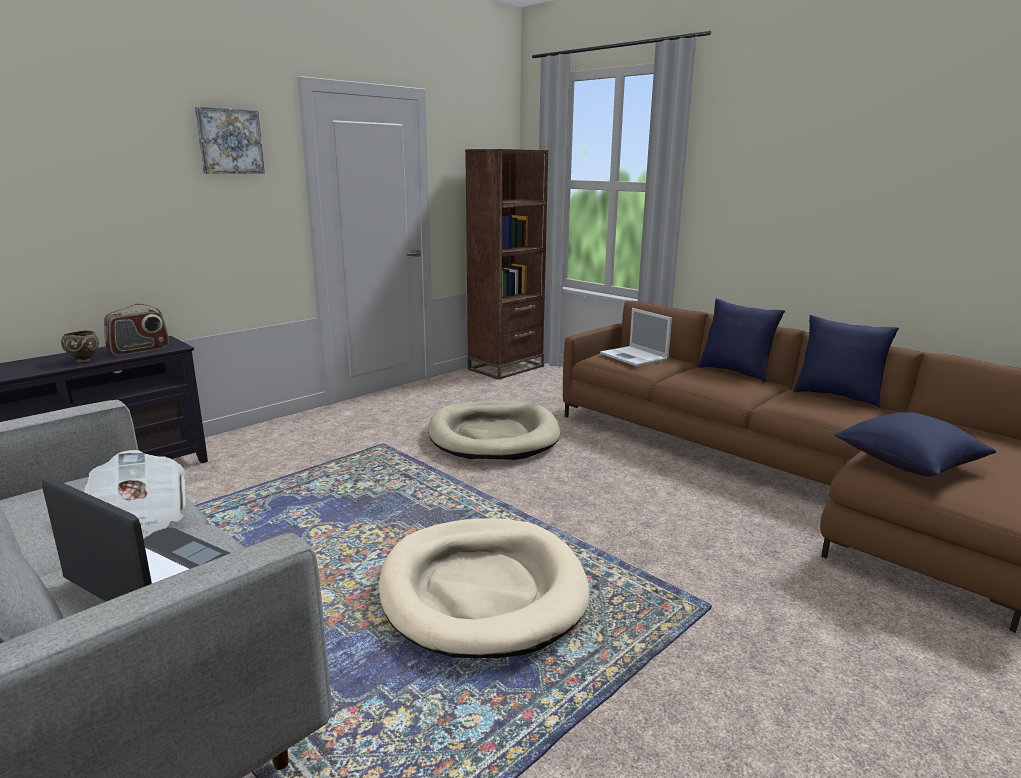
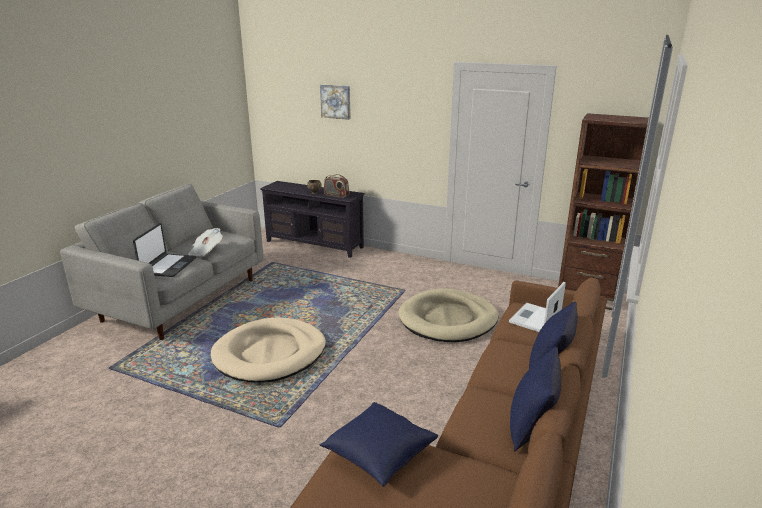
camera: 70 degrees right, 5 degrees up
(229, 141) = (408, 99): picture -> picture (336, 101)

